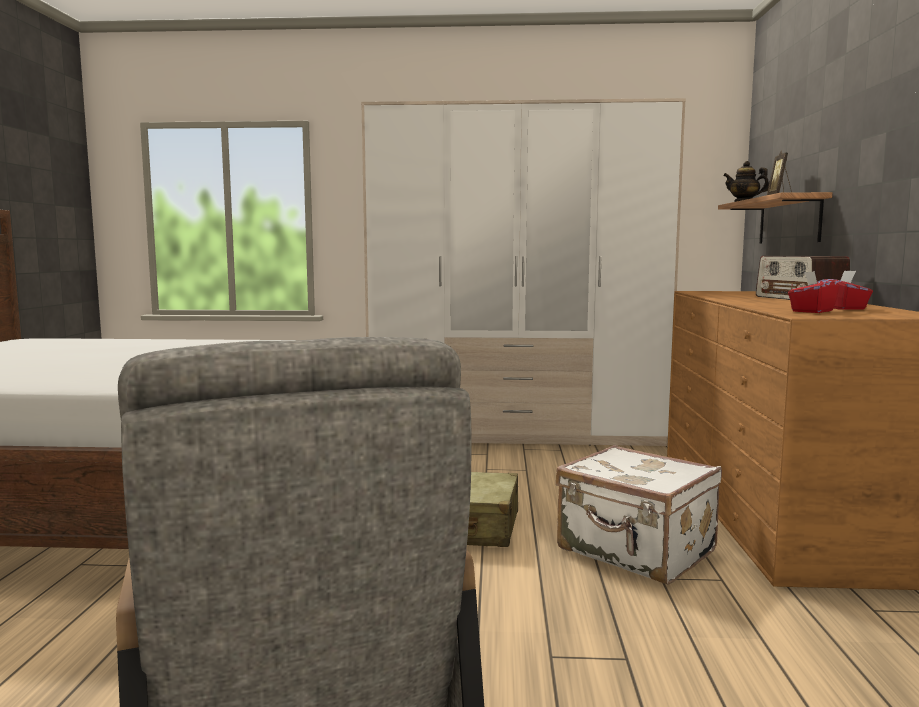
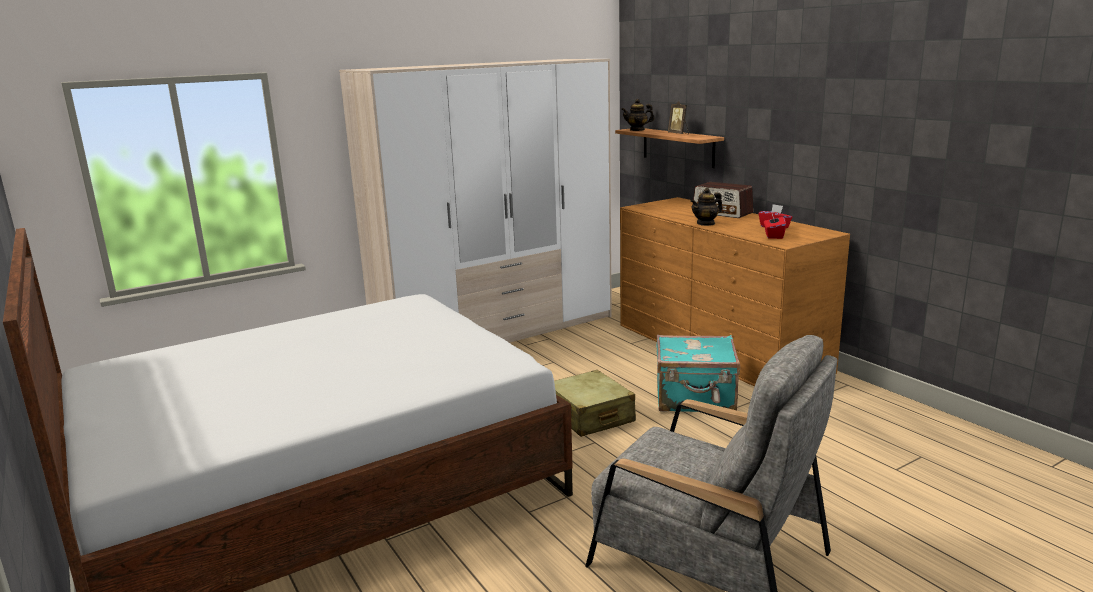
camera: 35 degrees left, 10 degrees up
(636, 552) = (695, 399): white suitcase -> turquoise suitcase
(742, 301) = (706, 223): none -> teapot

